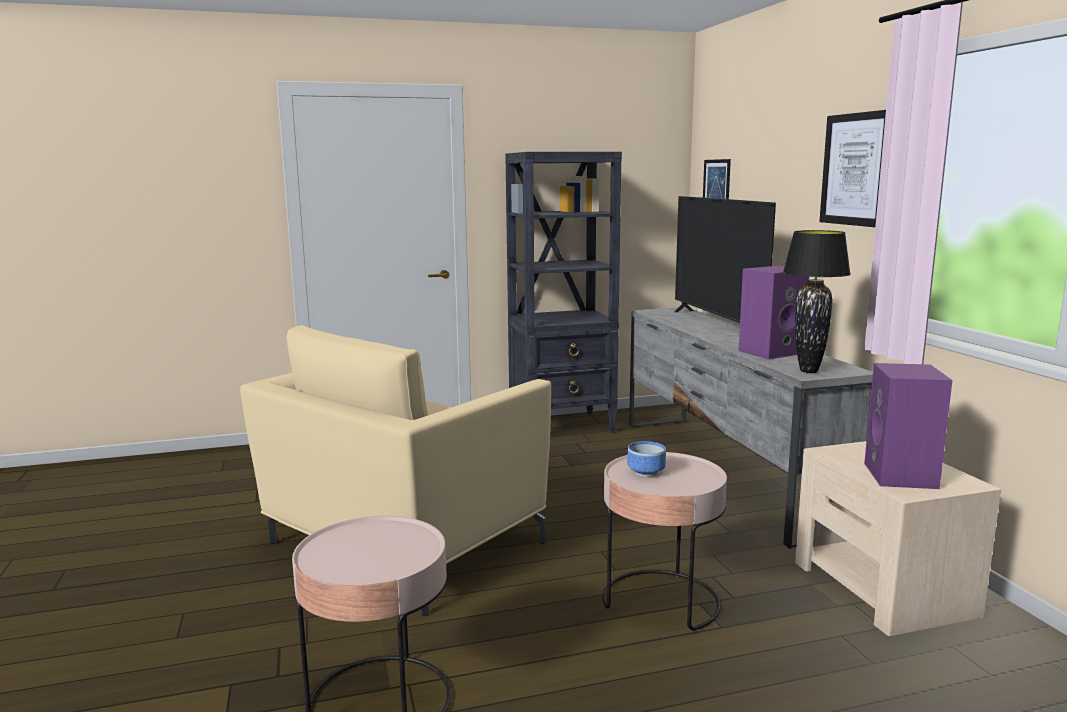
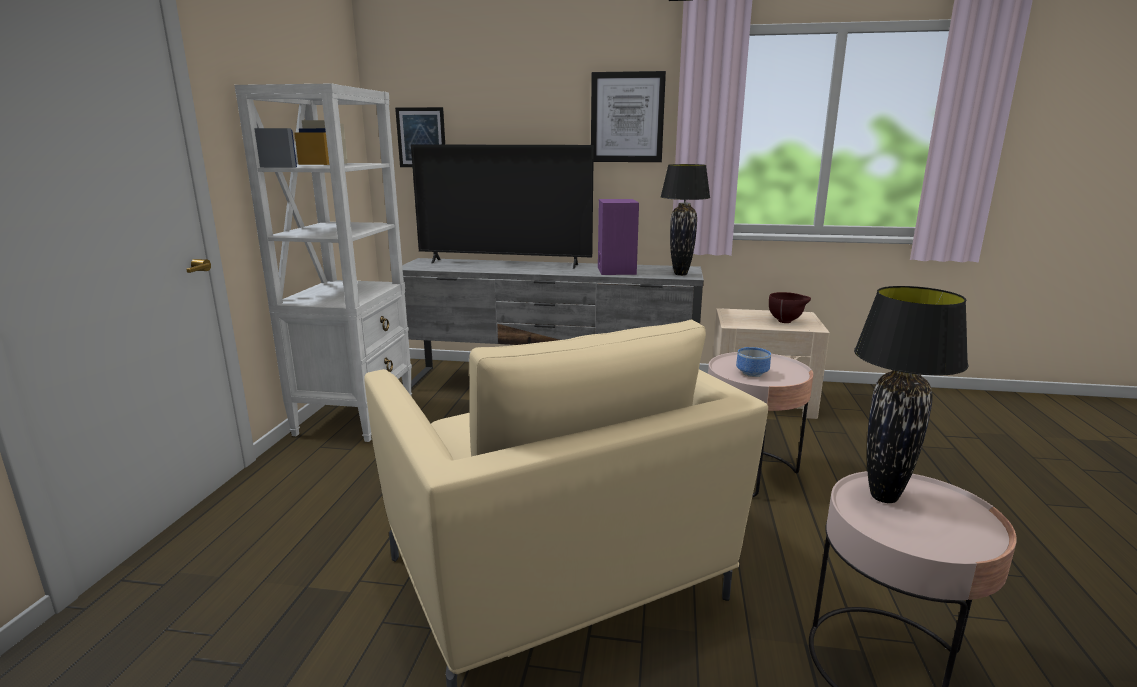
camera: 65 degrees left, 5 degrees up
(392, 536) = (883, 497): none -> black table lamp
(563, 426) = (356, 416): black bookcase -> white bookcase
(902, 476) = (787, 322): purple speaker -> brown bowl

